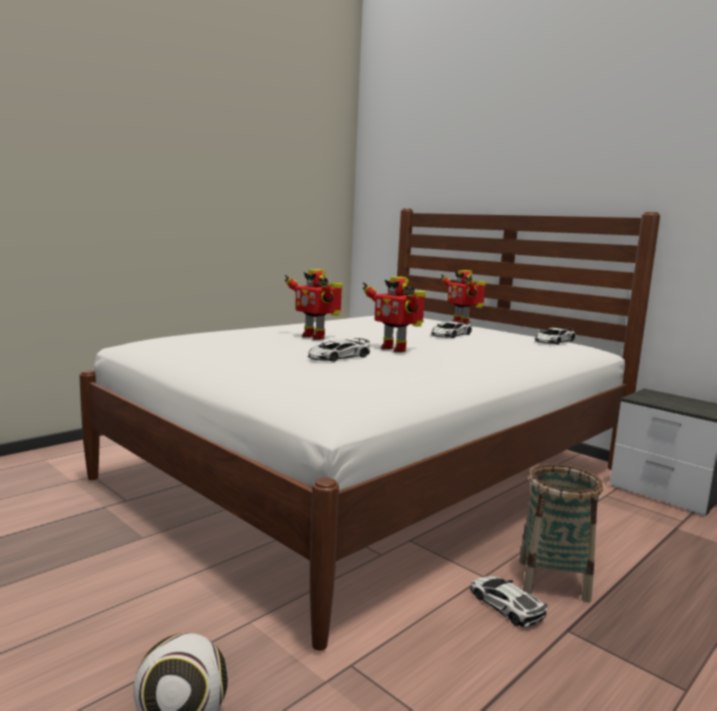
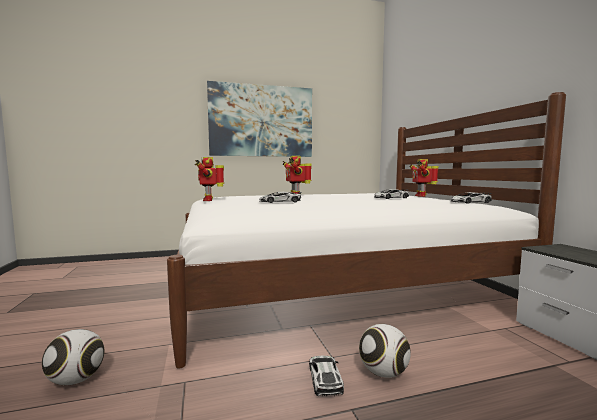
camera: 30 degrees right, 5 degrees down
(174, 178) = (261, 121): none -> picture
(394, 349) = (327, 200): toy robot -> toy robot (209, 200)
(553, 580) = (383, 373): basket -> football

